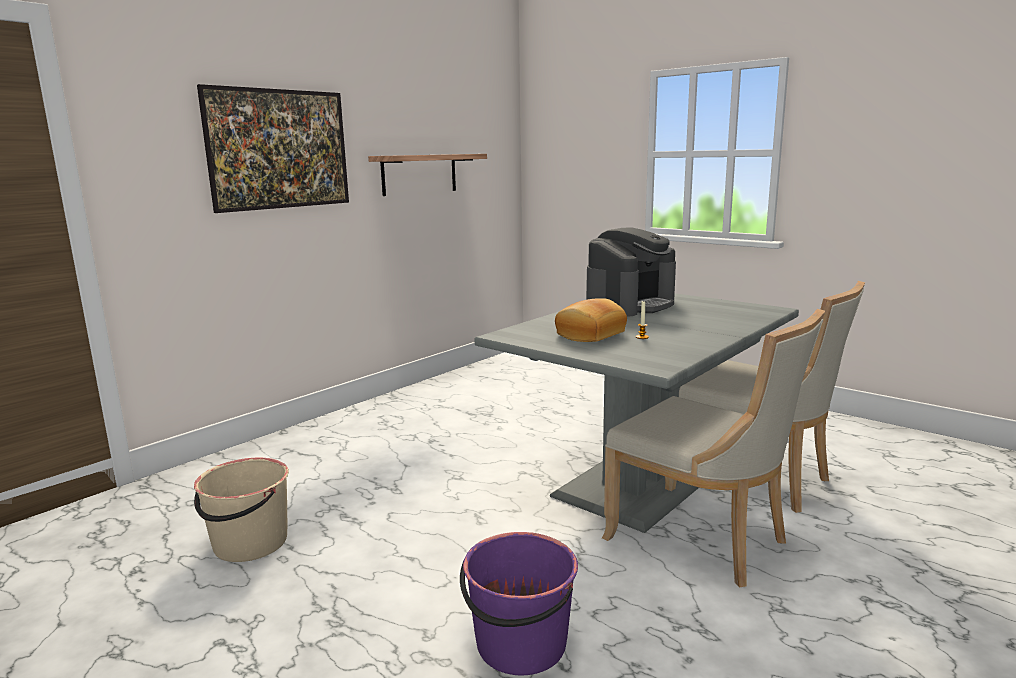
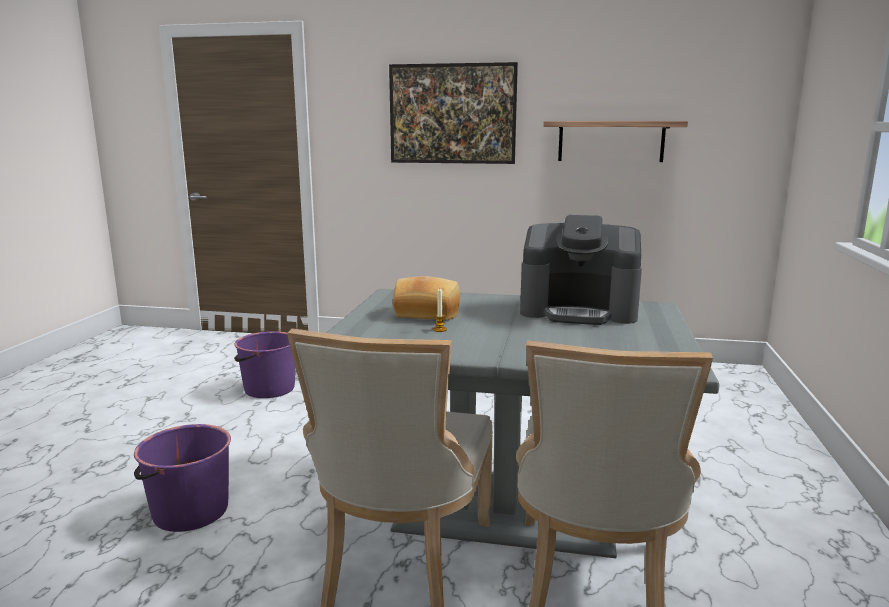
camera: 60 degrees right, 0 degrees up
(249, 543) = (268, 389): beige bucket -> purple bucket

